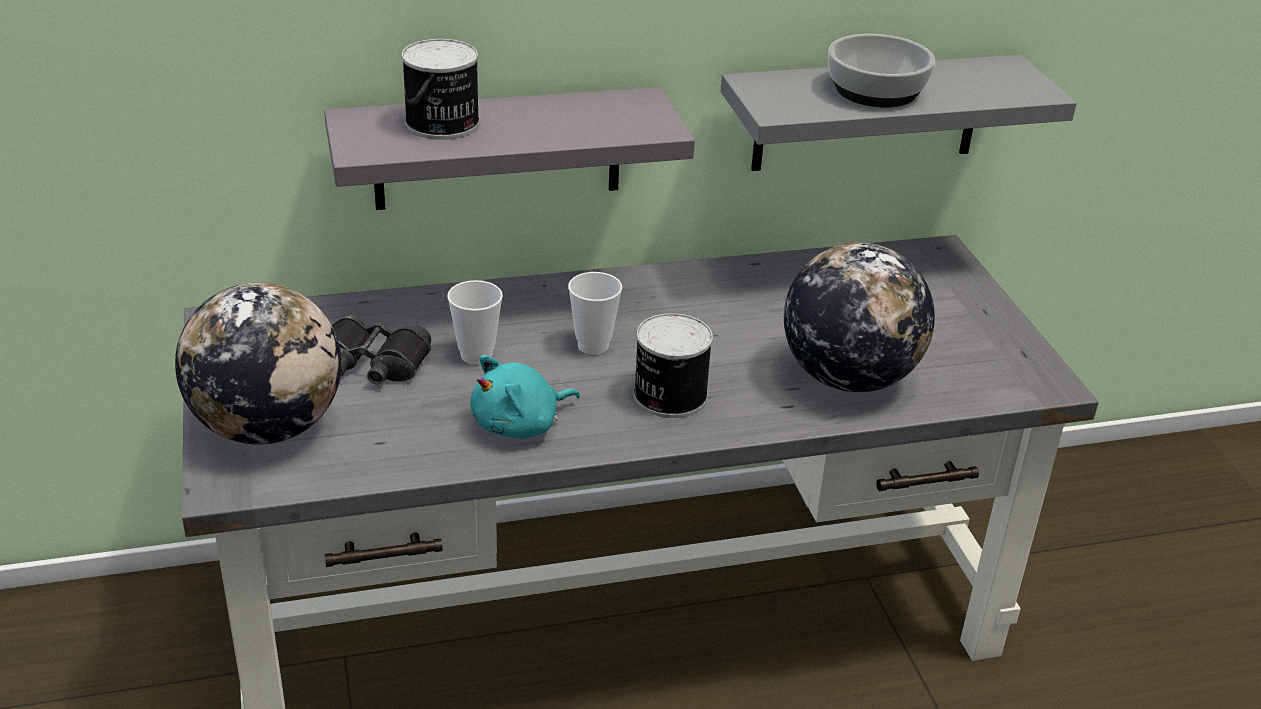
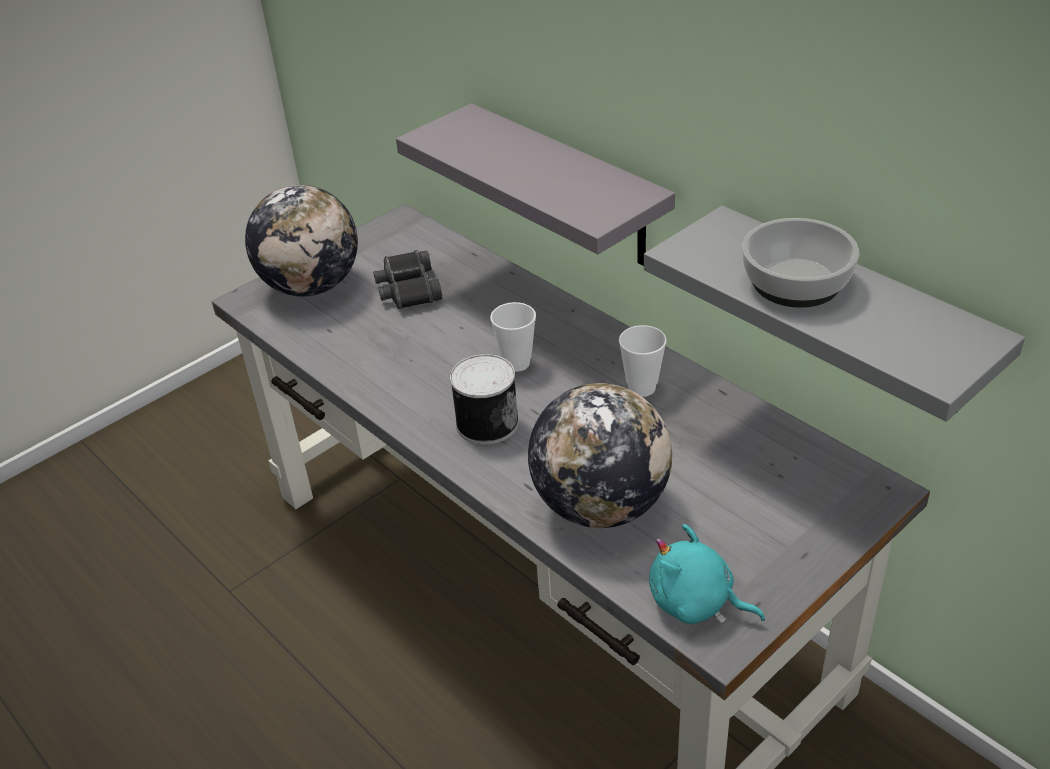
camera: 65 degrees right, 5 degrees up
(442, 124) = (496, 143): can -> none
(476, 355) = (456, 322): cup -> cup (642, 388)
(520, 425) = (393, 373): turquoise plush toy -> turquoise plush toy (696, 603)

